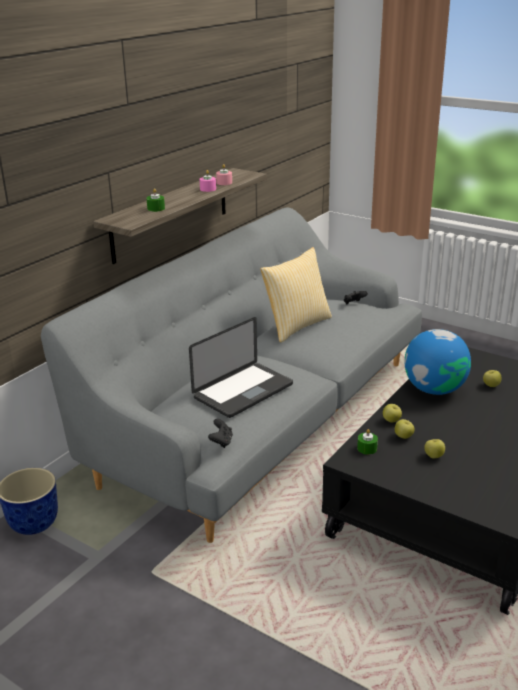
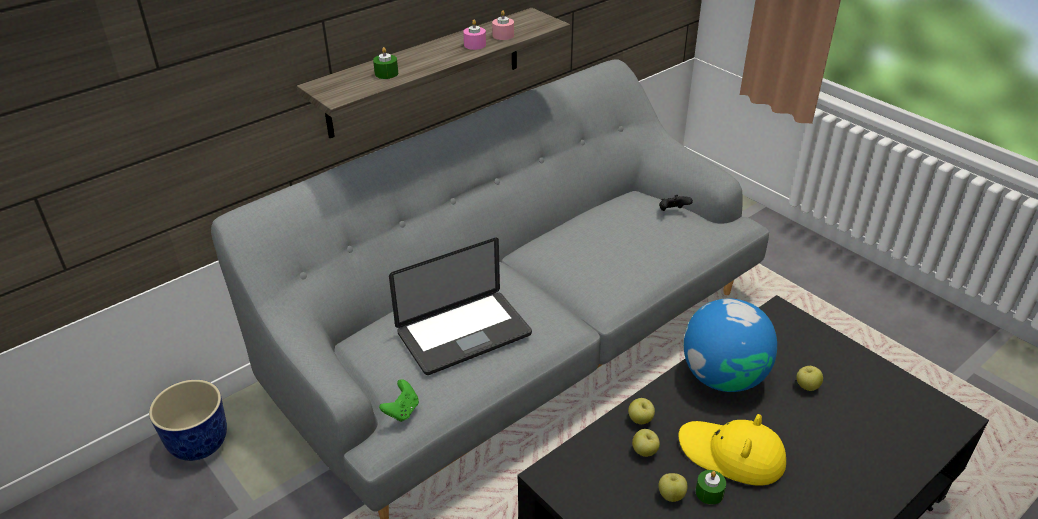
camera: 15 degrees right, 10 degrees up
(221, 442) = (402, 411): black game controller -> green game controller
(296, 326) = (580, 236): pillow -> none
(367, 448) = (586, 461): green candle -> green candle (709, 492)
(461, 428) = (731, 455): none -> yellow hat

